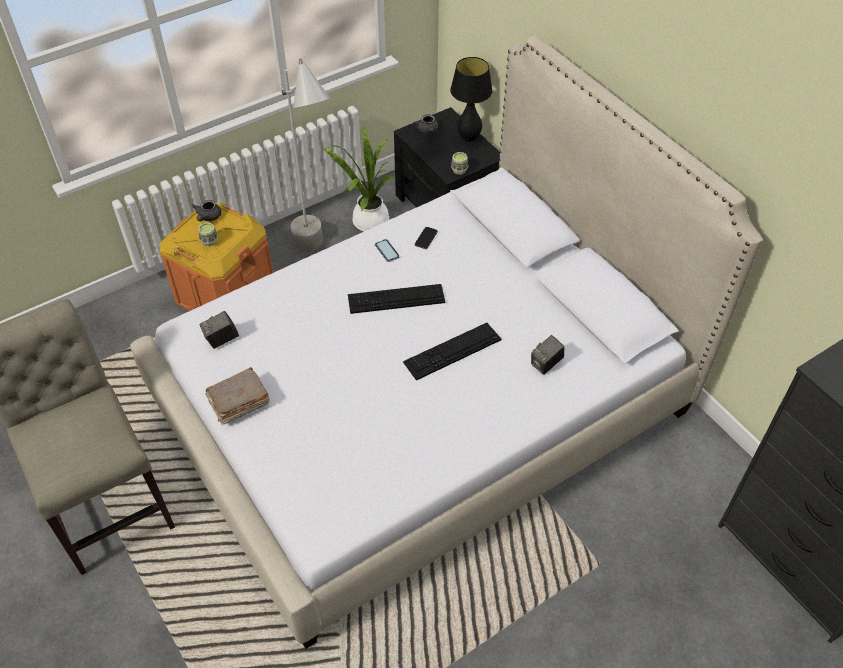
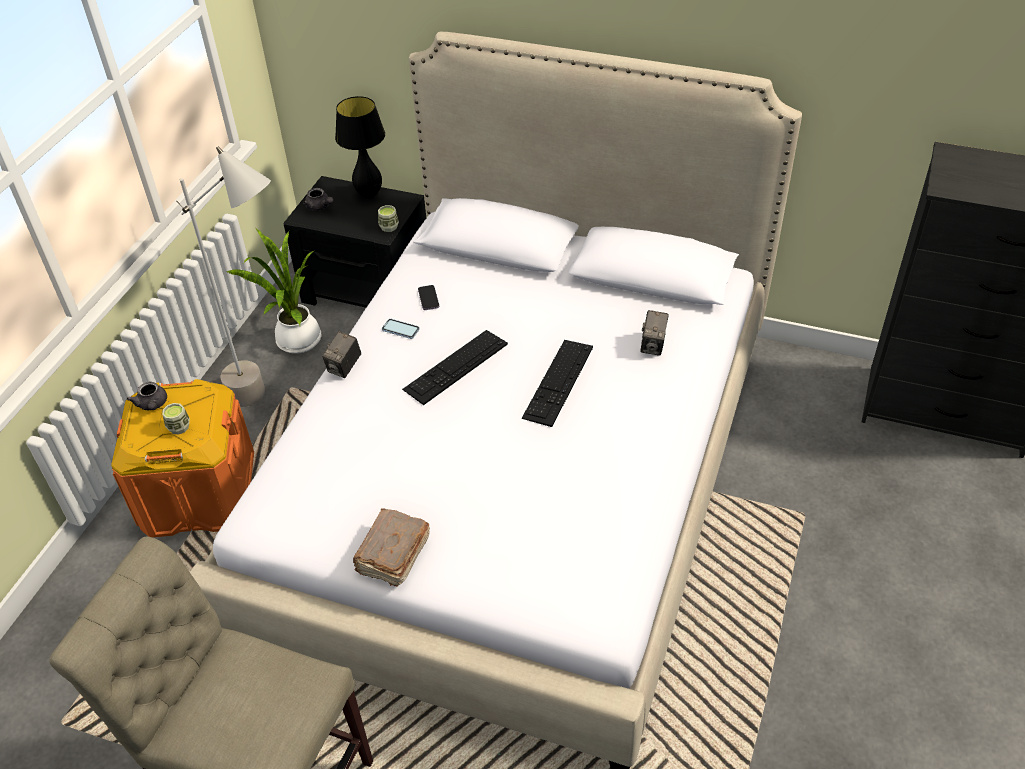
camera: 35 degrees left, 5 degrees down
(222, 339) = (310, 506): camera -> camera (344, 367)

